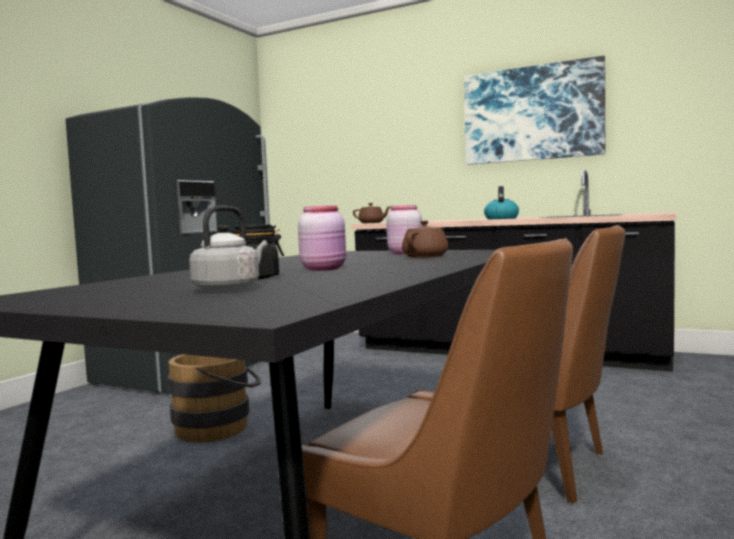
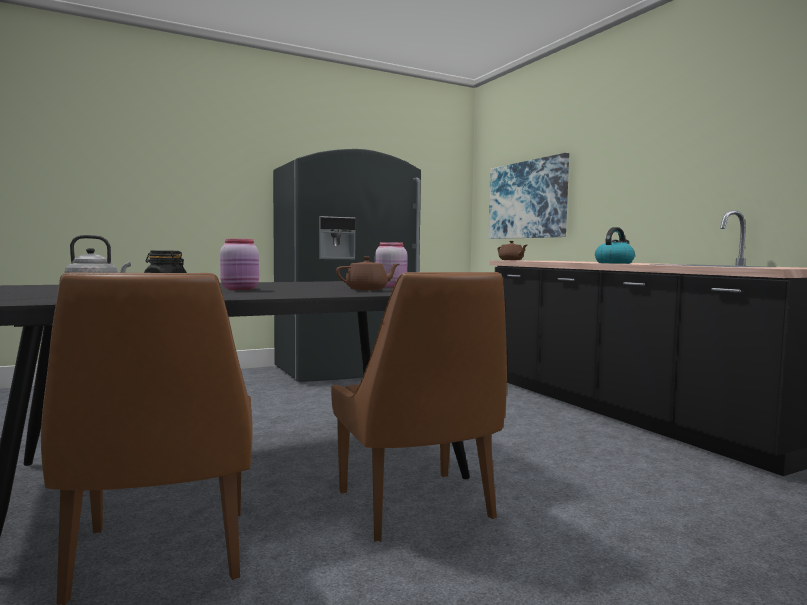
camera: 35 degrees right, 0 degrees up
(219, 428) = (282, 411): brown bucket -> none
(532, 114) = (695, 144): picture -> picture (527, 200)

